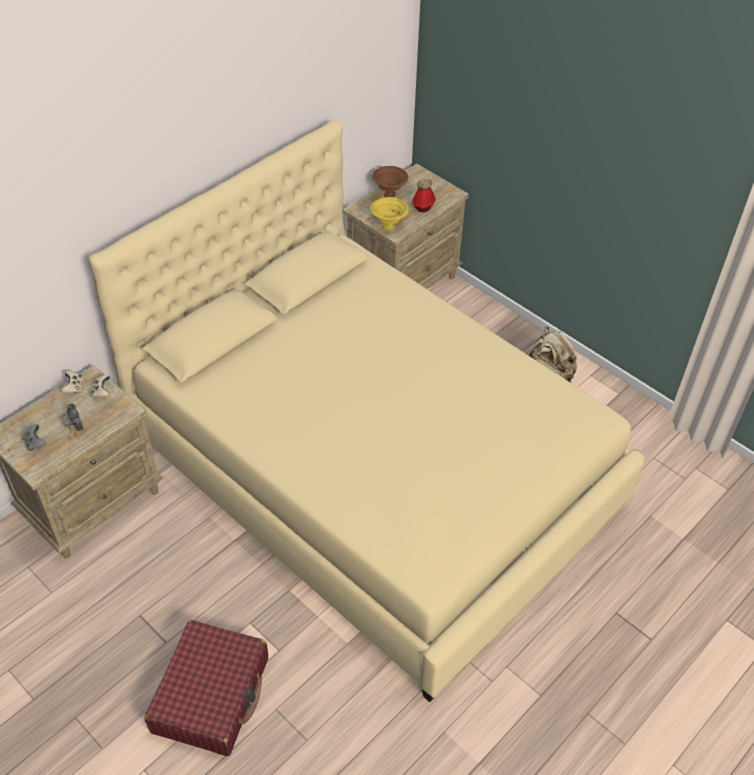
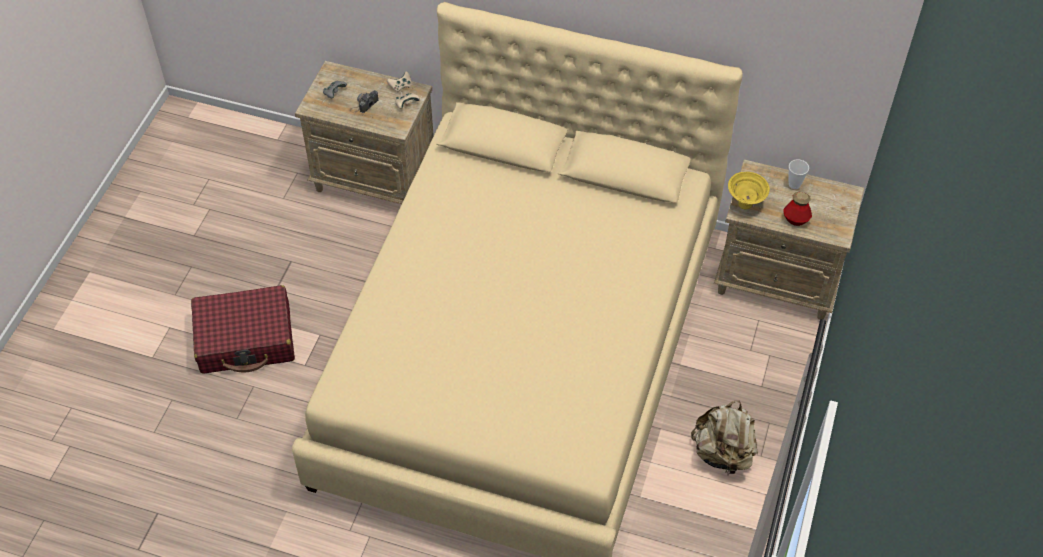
camera: 65 degrees right, 5 degrees up
(388, 194) = (794, 184): brown bowl -> cup

